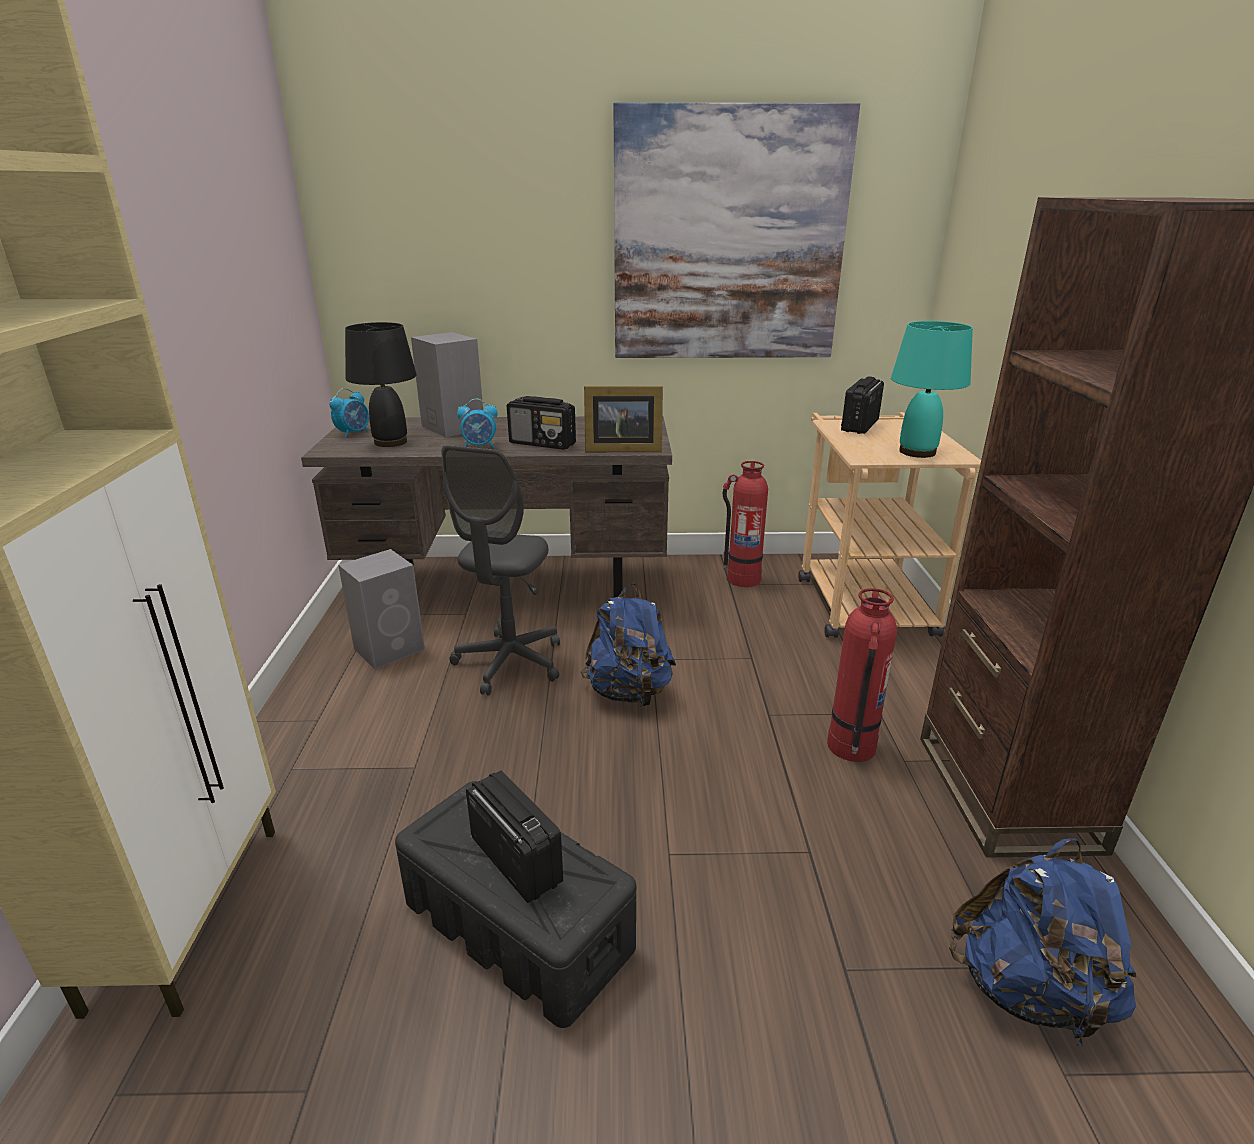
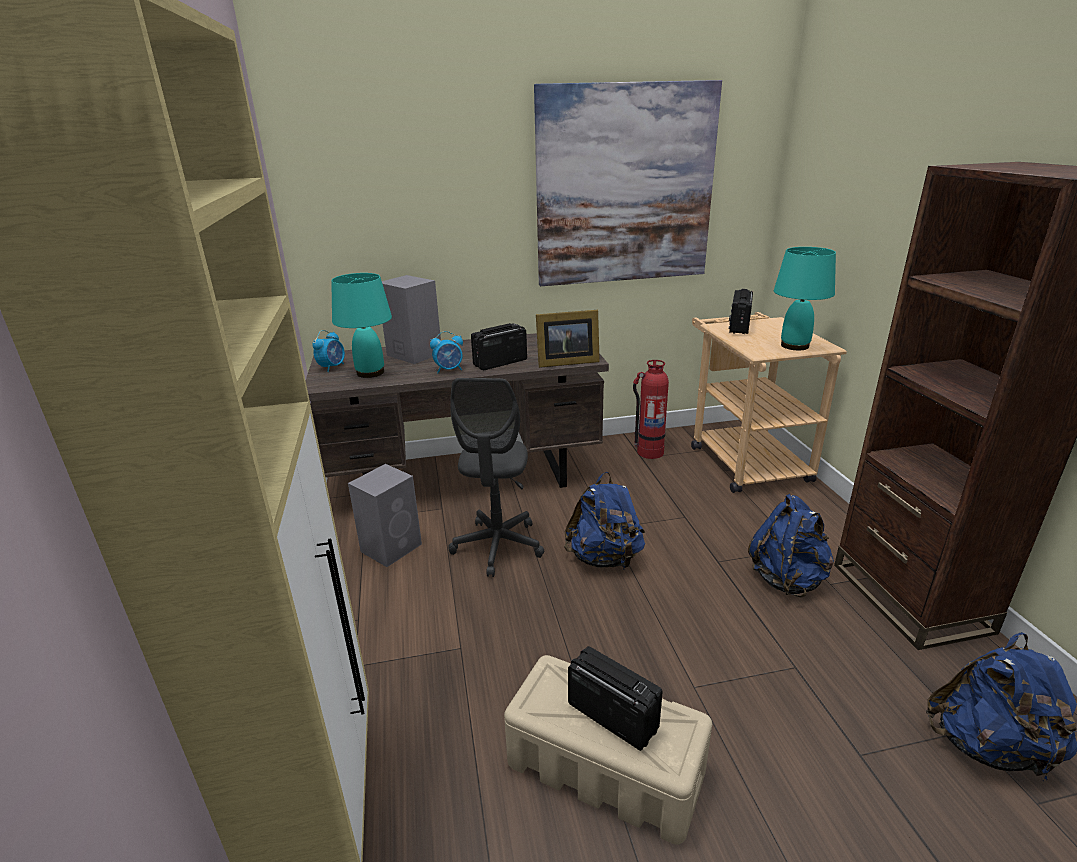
camera: 10 degrees left, 0 degrees up
(391, 442) = (371, 372): black table lamp -> turquoise table lamp
(516, 924) = (603, 766): black storage box -> beige storage box
(543, 444) = (499, 363): radio -> radio turned 135 degrees clockwise
(850, 746) = (788, 578): fire extinguisher -> blue backpack

